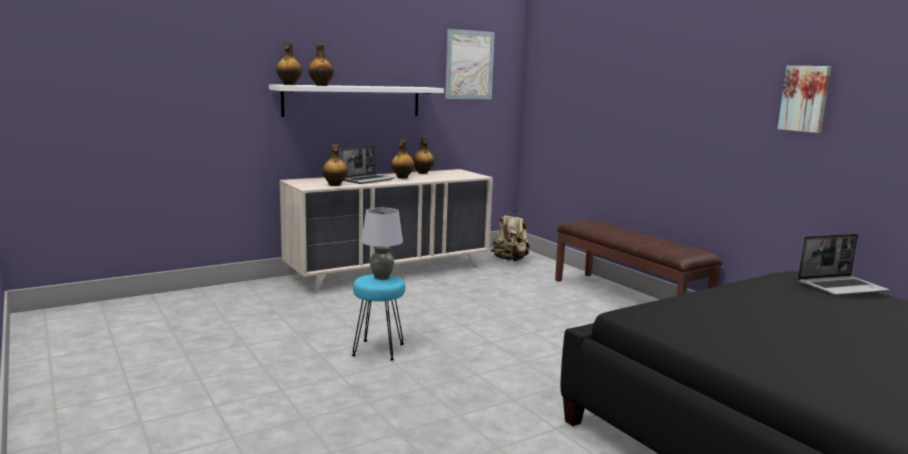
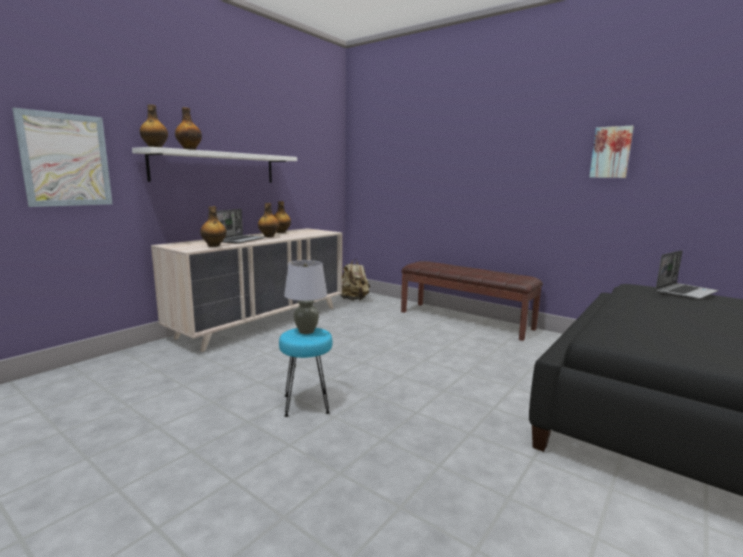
camera: 20 degrees left, 0 degrees up
(469, 65) = (308, 140): picture -> picture (66, 160)

